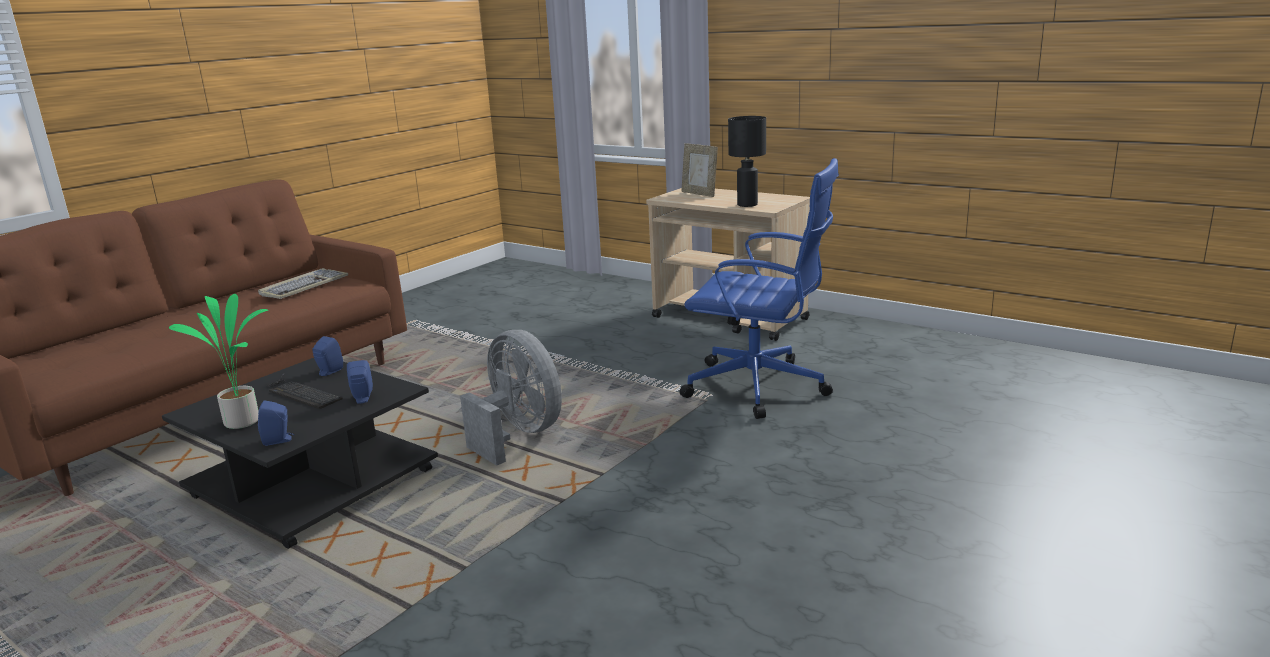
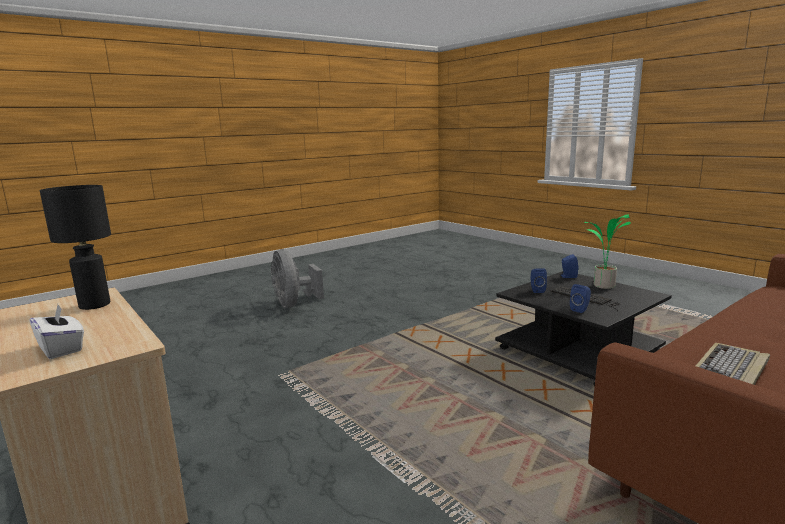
camera: 165 degrees left, 5 degrees down
(518, 434) = (441, 364): grey fan -> grey fan (294, 304)
(699, 194) = (61, 348): picture frame -> white tissue box
(760, 387) = (236, 376): blue office chair -> none

